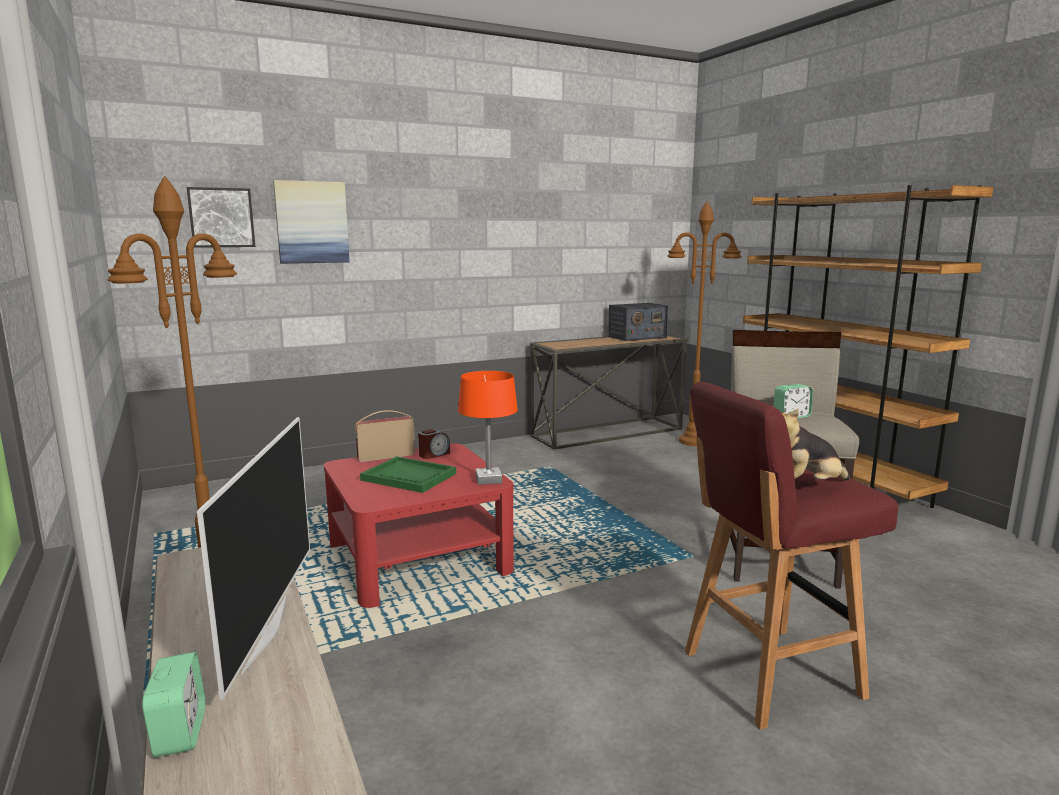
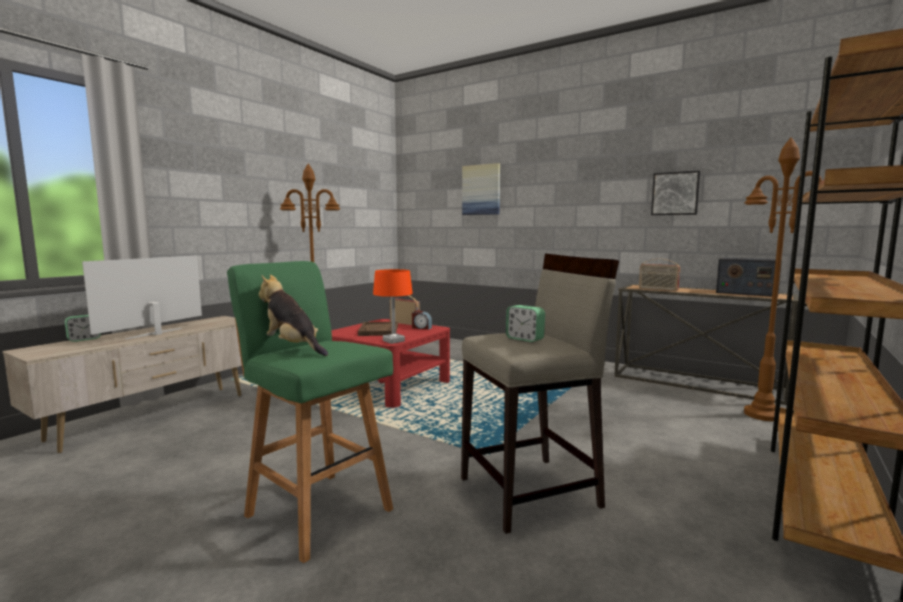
camera: 60 degrees right, 5 degrees down
(221, 217) = (439, 189): picture -> picture (675, 193)
(263, 632) = (155, 334): television -> television turned 150 degrees clockwise
(409, 477) = (379, 330): green tray -> brown tray
(583, 345) = (658, 289): none -> radio
(767, 674) = (317, 511): red stool -> green stool

